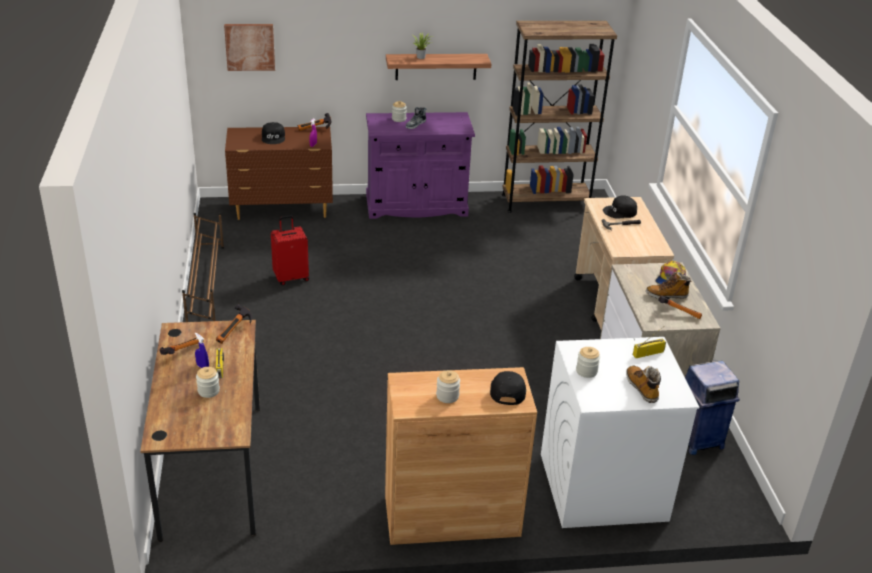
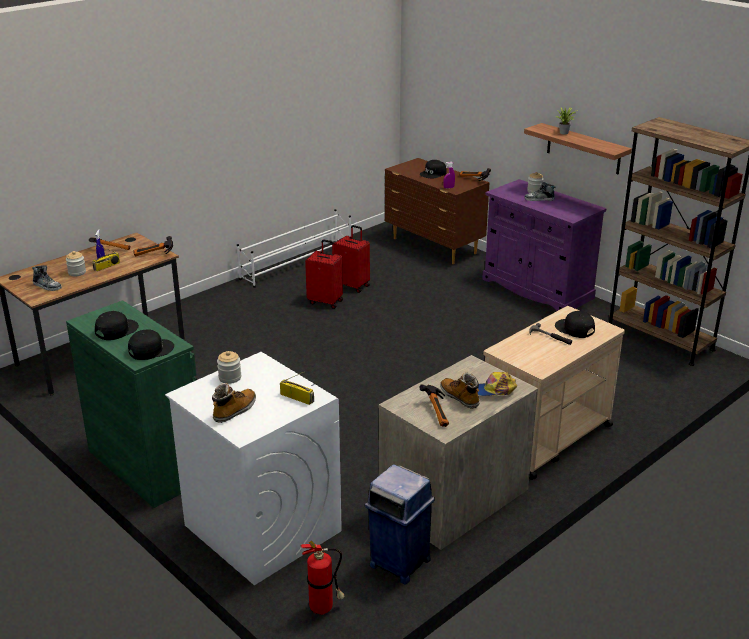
camera: 55 degrees right, 5 degrees down
(206, 285) = (297, 264): brown shoe rack -> white shoe rack
(214, 420) = (47, 286): none -> shoe
(250, 46) = (441, 87): picture -> none
(299, 303) = (326, 301): none -> red suitcase
(447, 396) = (116, 330): jar -> black cap
(452, 516) = (146, 465): brown cabinet -> green cabinet
(721, 498) = (324, 608): none -> fire extinguisher

